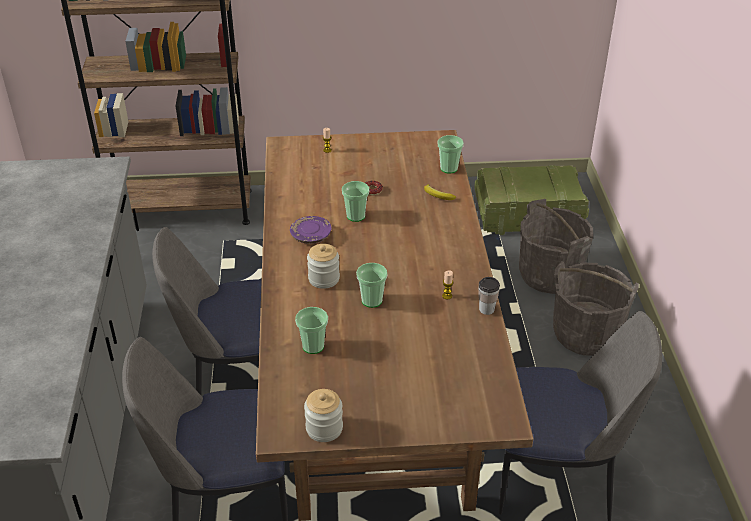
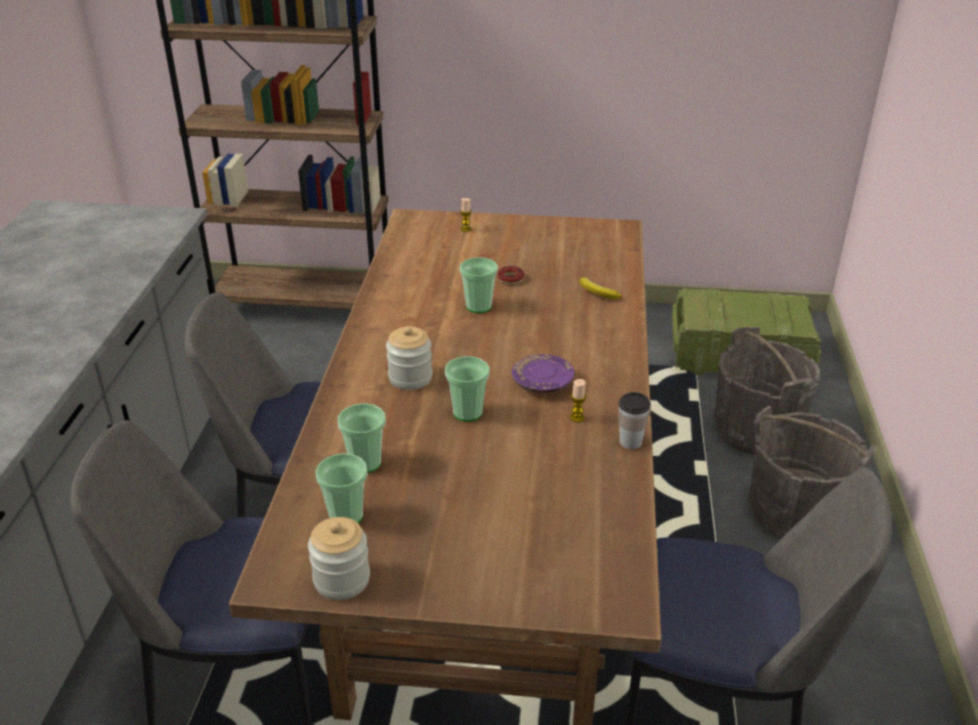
camera: 10 degrees right, 5 degrees down
(310, 236) = (410, 324): purple plate -> purple plate (542, 383)
(449, 168) = (620, 262): cup -> cup (346, 516)

